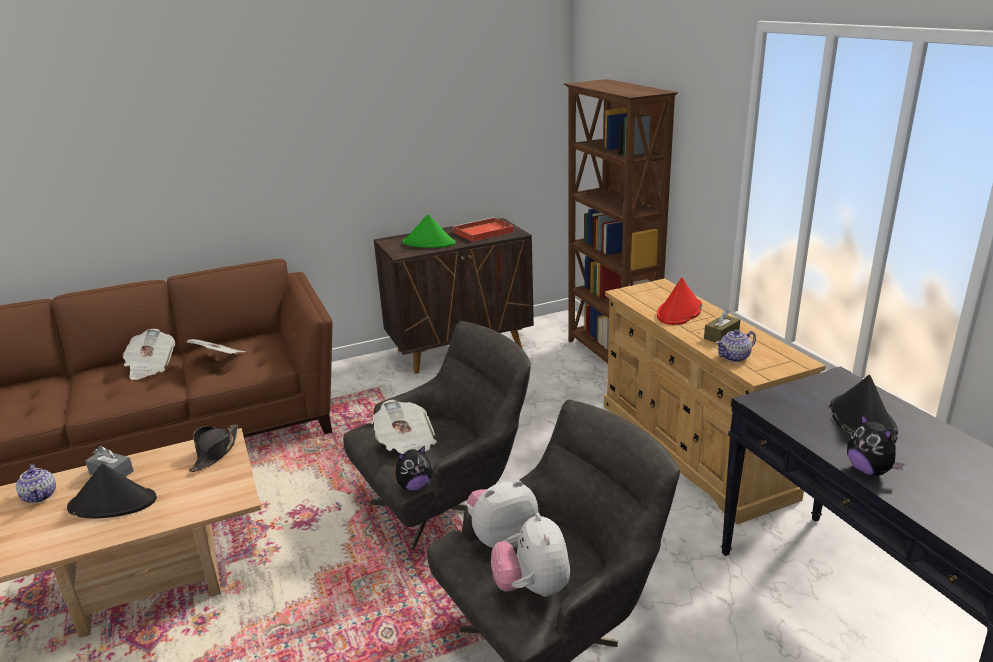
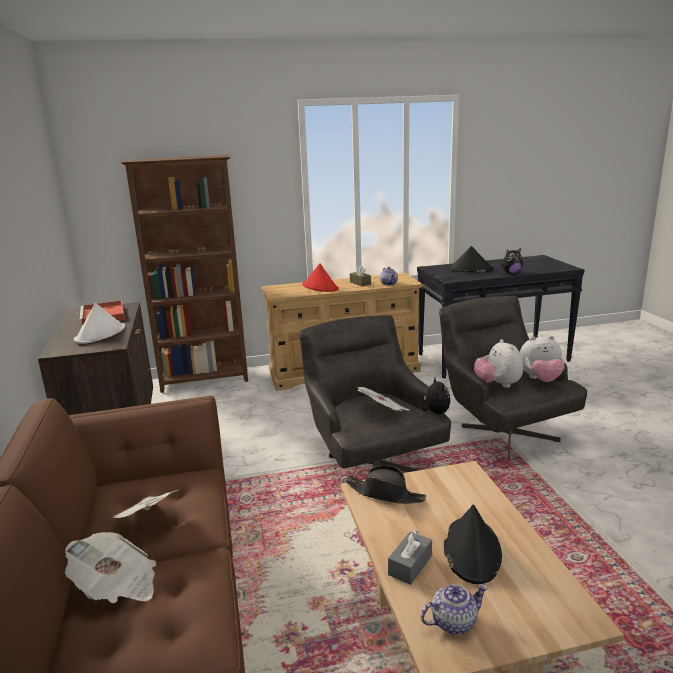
camera: 80 degrees left, 5 degrees down
(429, 243) = (100, 334): green hat -> white hat

